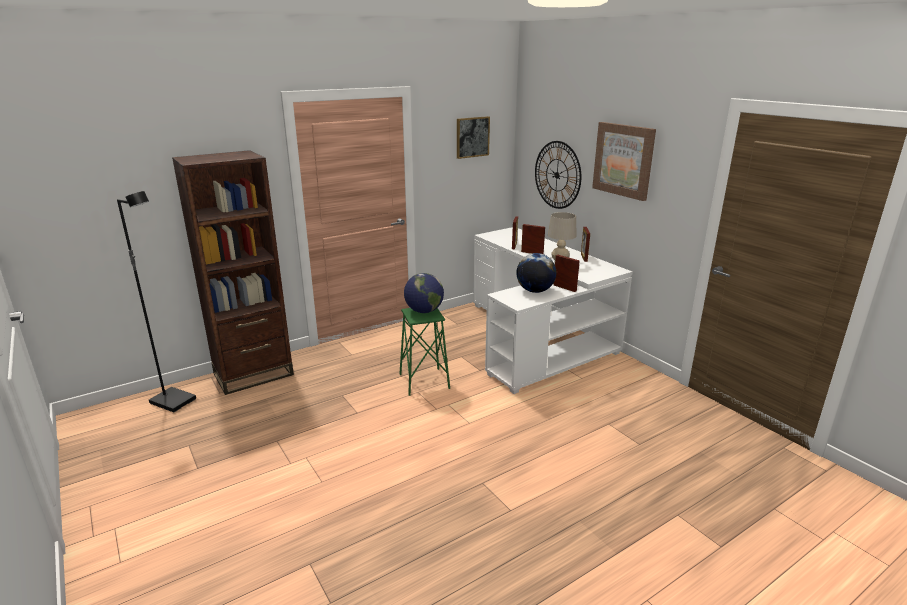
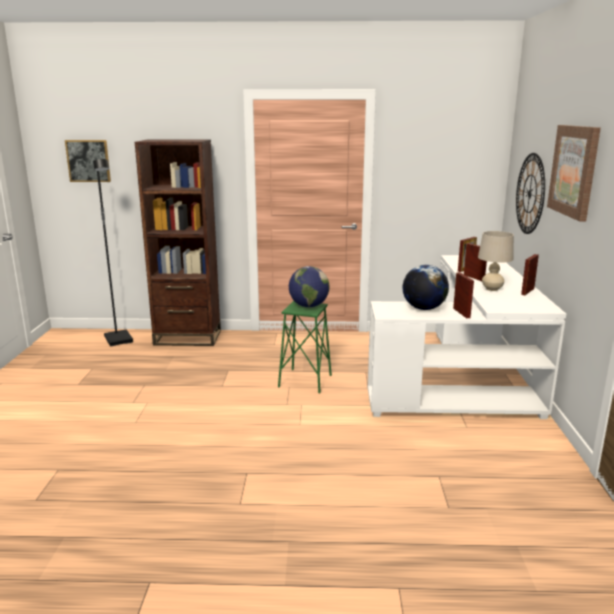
camera: 35 degrees right, 5 degrees down
(472, 137) = (450, 147): picture -> picture (88, 161)

